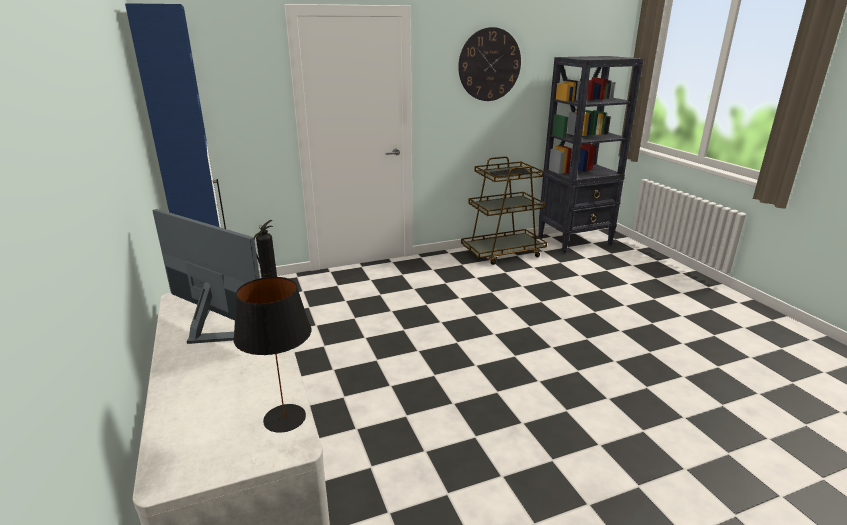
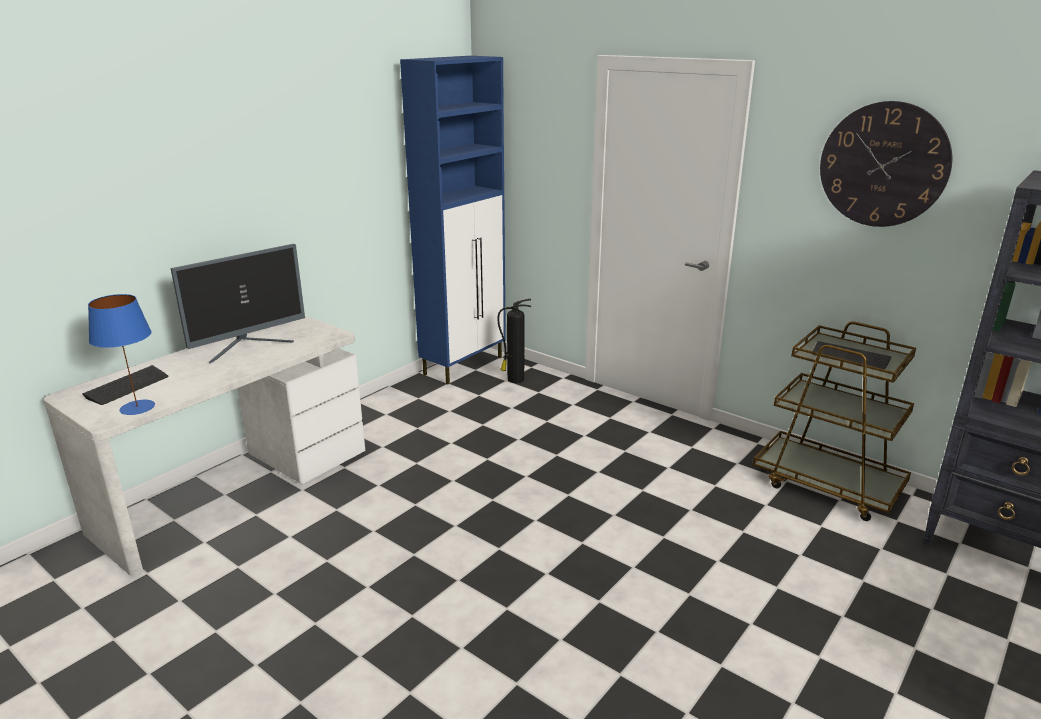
camera: 60 degrees right, 0 degrees up
(211, 422) = (127, 387): none -> keyboard
(214, 329) = (249, 346): monitor -> monitor turned 45 degrees clockwise
(285, 418) = (137, 407): black table lamp -> blue table lamp

